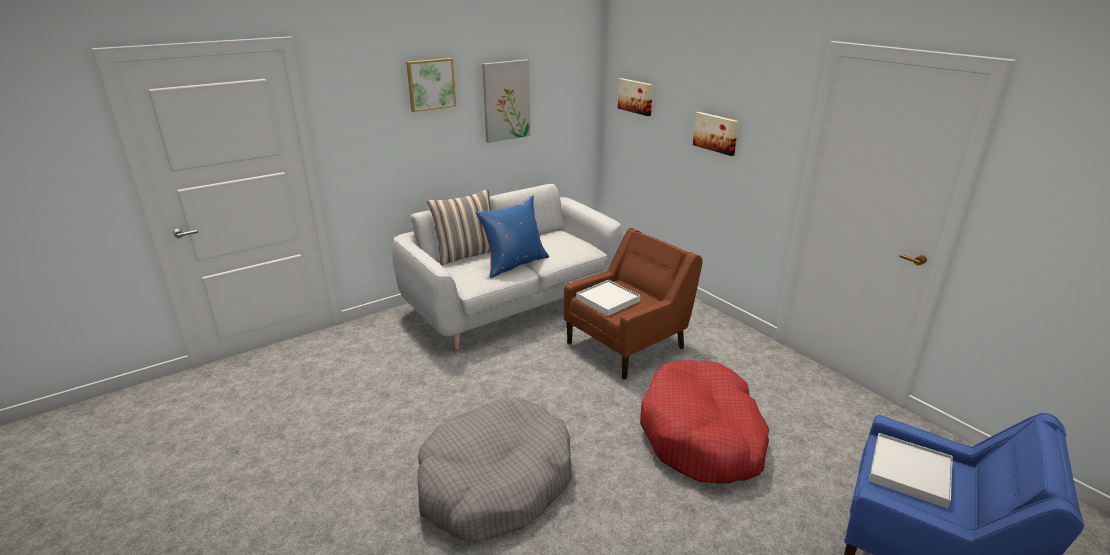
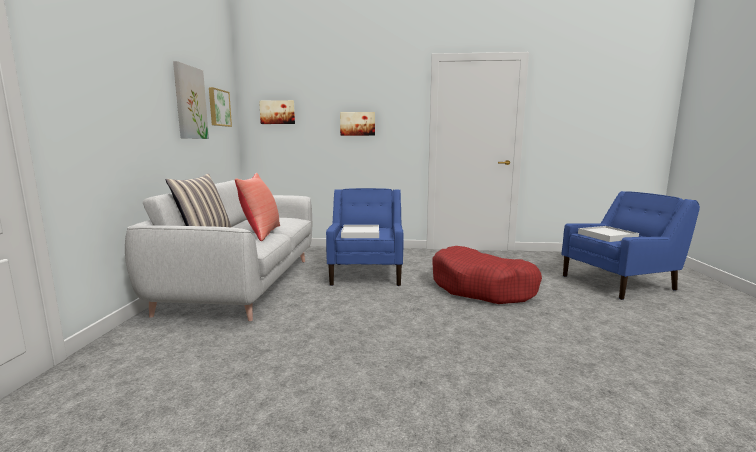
camera: 50 degrees left, 15 degrees down
(430, 84) = (137, 65): picture -> picture (218, 108)
(495, 483) = (450, 364): grey dog bed -> none
(514, 264) = (261, 233): blue pillow -> red pillow
(628, 344) = (367, 273): brown armchair -> blue armchair

